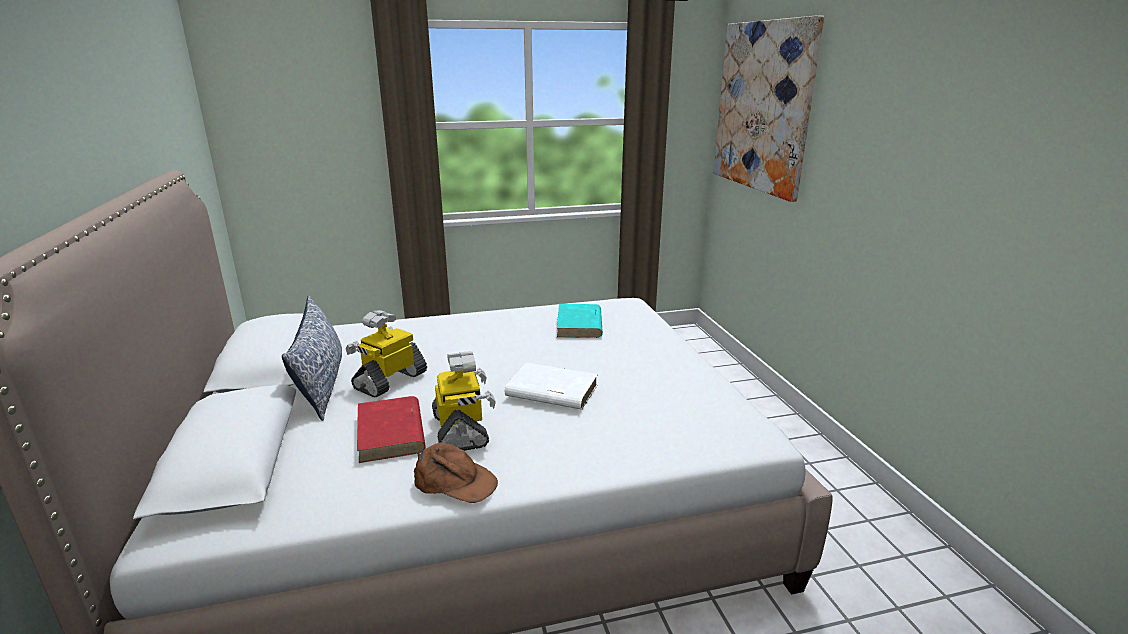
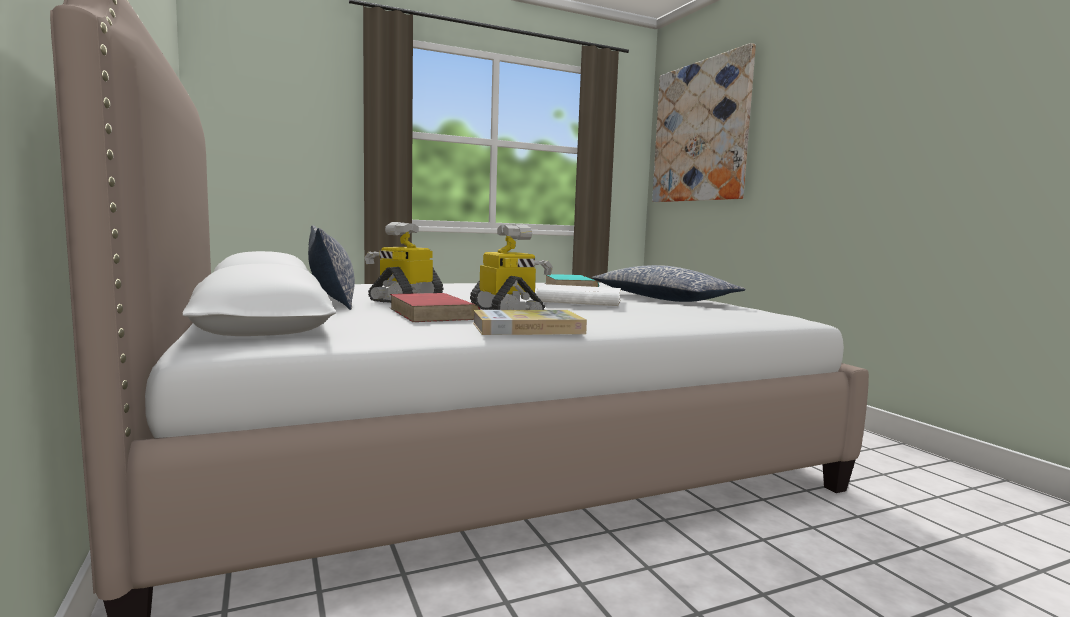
camera: 10 degrees left, 15 degrees down
(455, 482) = (527, 328): brown cap -> book
(651, 371) = (662, 299): none -> pillow

